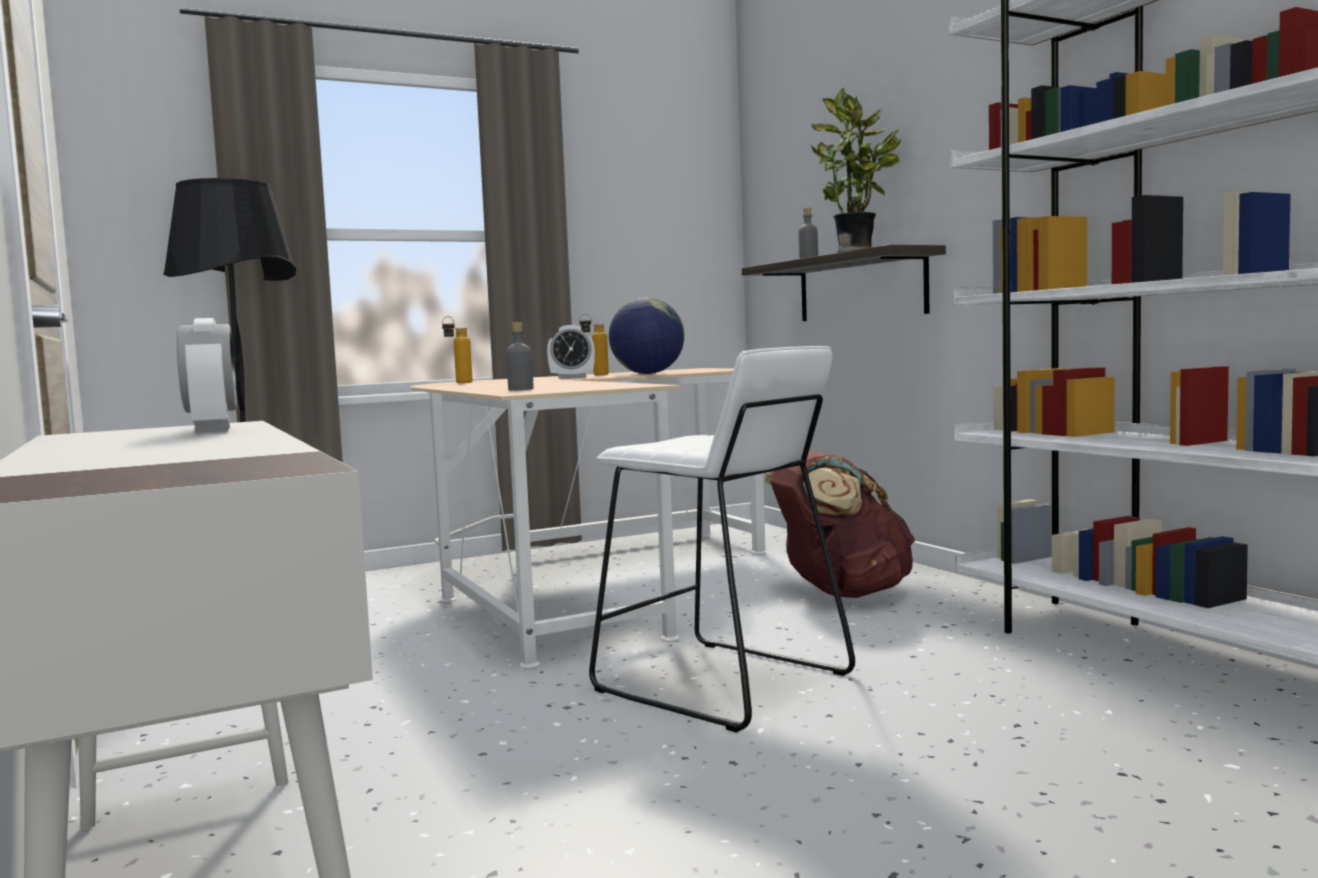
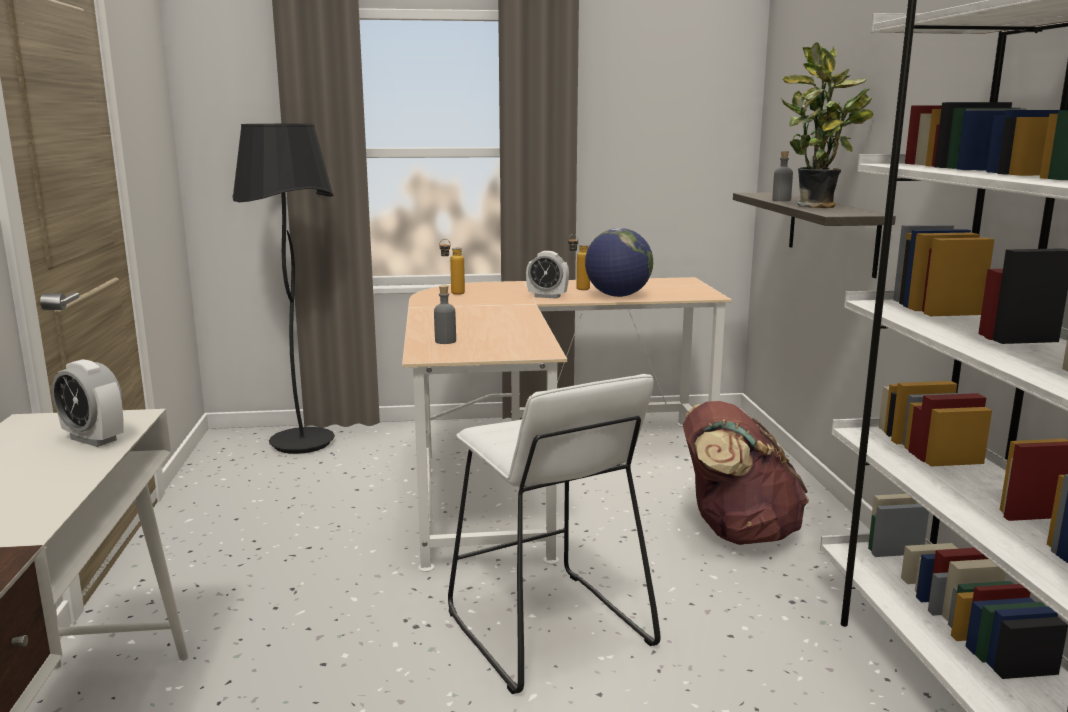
camera: 20 degrees right, 10 degrees up
(212, 430) = (93, 439): alarm clock -> alarm clock turned 120 degrees clockwise

